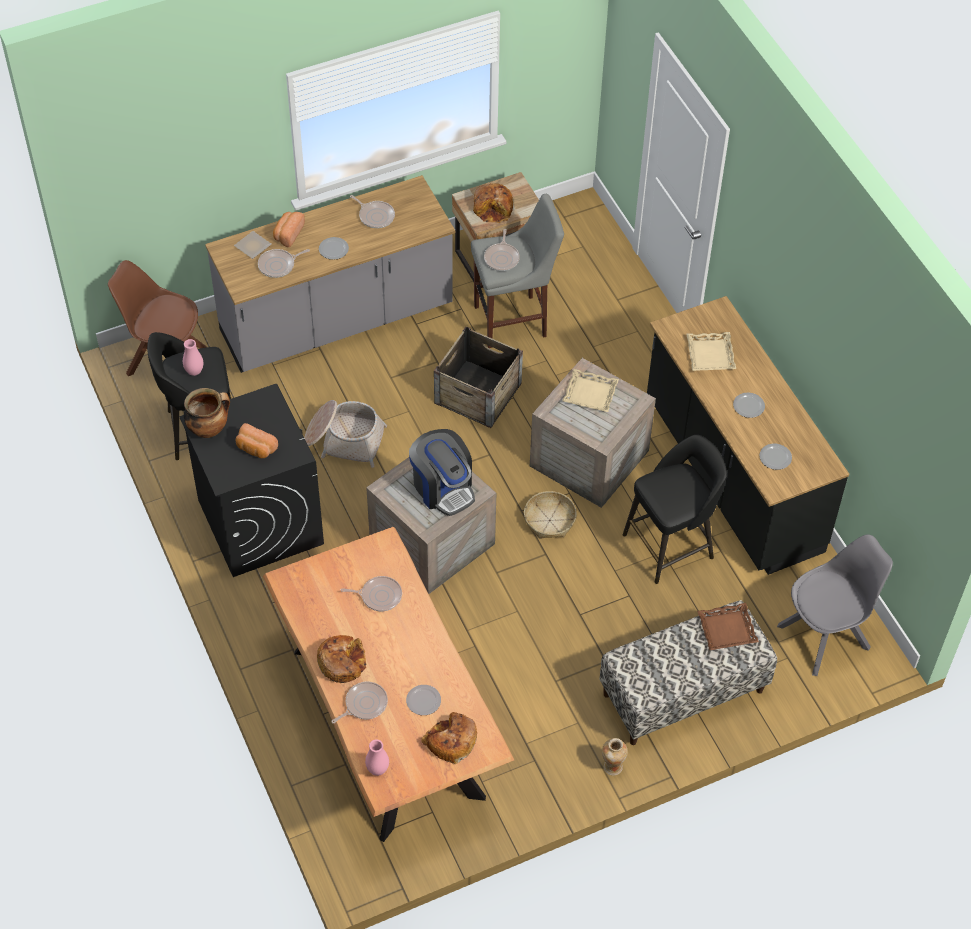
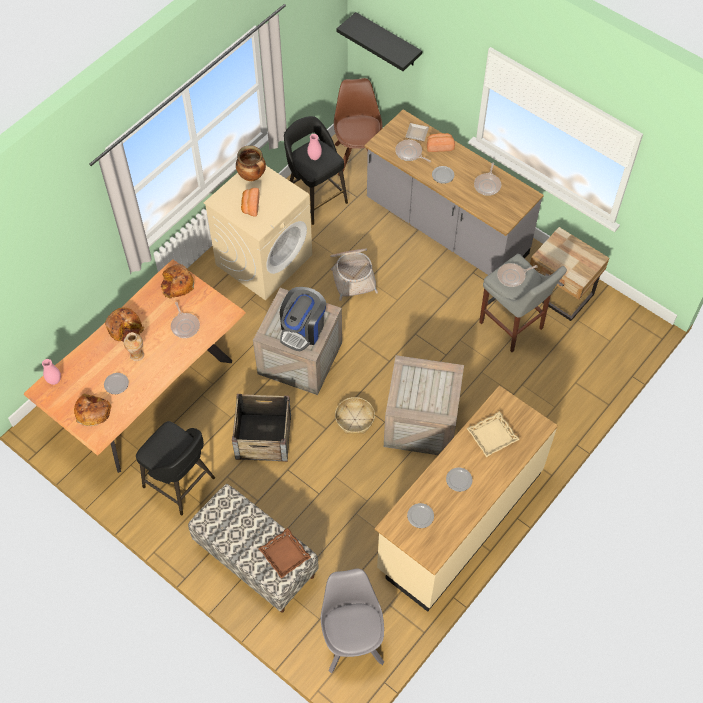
camera: 65 degrees right, 5 degrees up
(140, 186) = (388, 40): none -> black shelf
(259, 521) = (264, 259): black washing machine -> beige washing machine
(364, 704) = (99, 353): frying pan -> none
(478, 393) = (437, 333): crate -> crate (263, 437)
(493, 208) = (563, 256): bread -> bread (177, 285)
(590, 393) = (434, 383): beige tray -> none
(612, 767) = (176, 538): vase -> vase (137, 355)
(670, 545) = (375, 503): black stool -> black stool (180, 483)
(731, 476) = (459, 520): black counter -> beige counter
(826, 636) = (352, 639): grey chair -> grey chair turned 135 degrees counterclockwise

